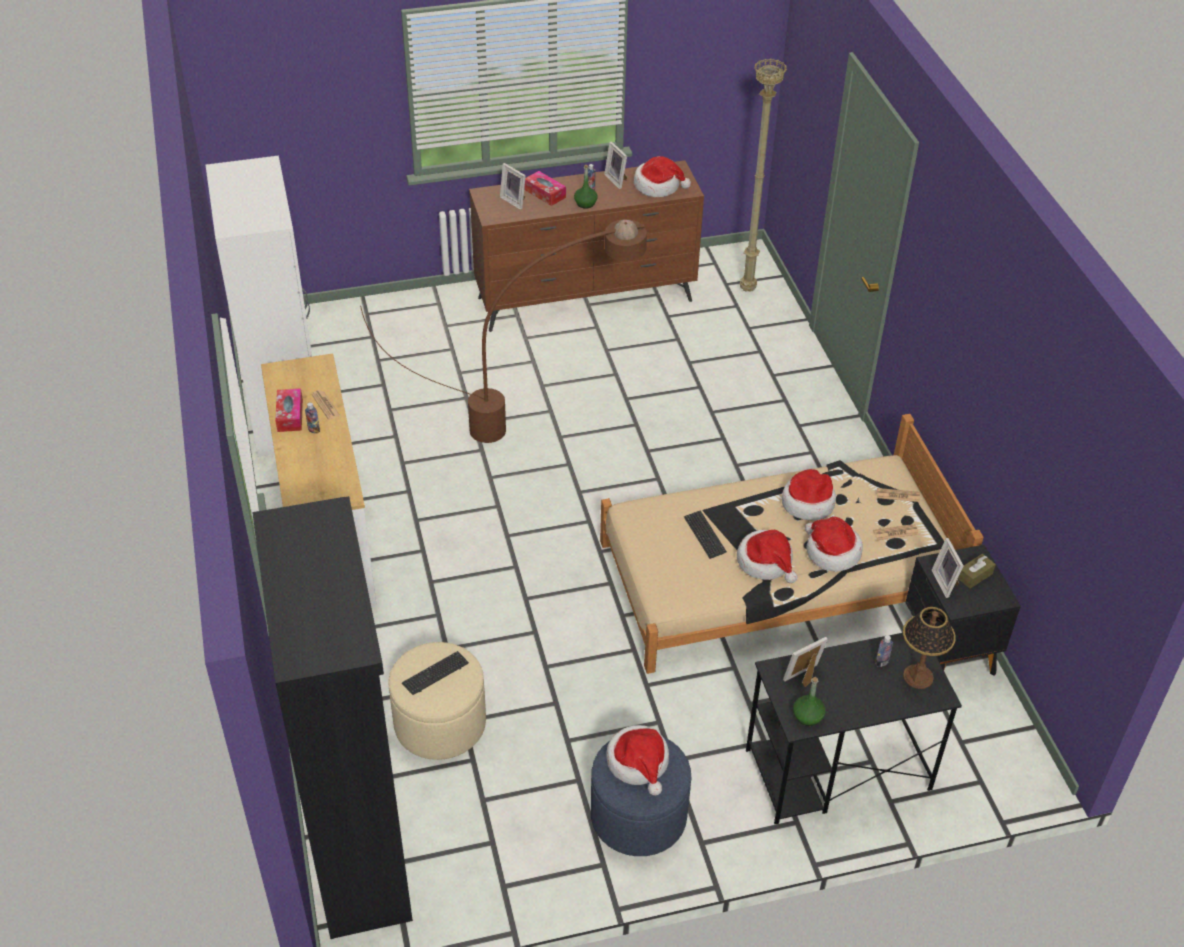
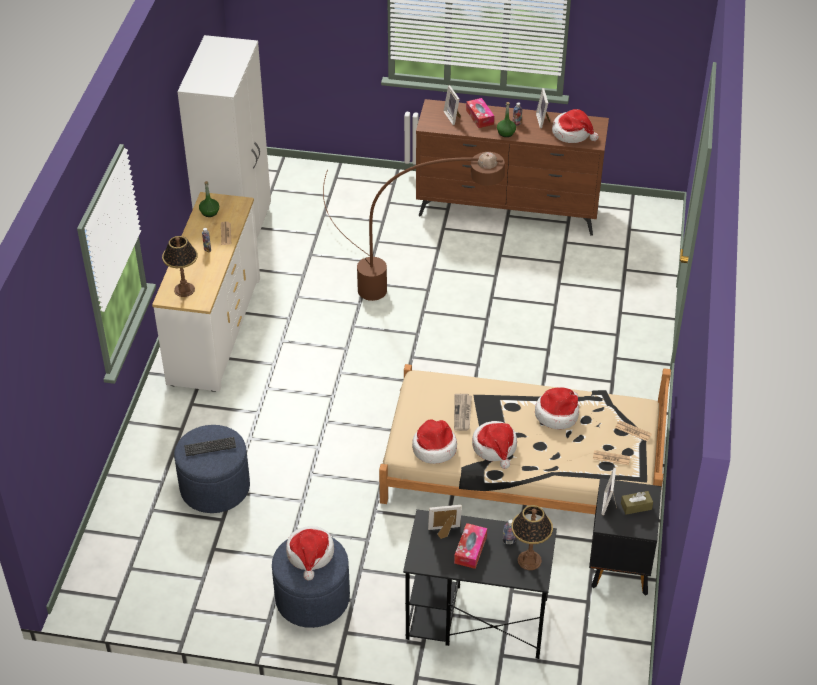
camera: 25 degrees right, 0 degrees up
(290, 415) = (197, 234): tissue box -> tissue box (470, 550)
(316, 487) = (184, 290): none -> table lamp
(359, 845) = (115, 549): black bookcase -> none
(440, 723) = (215, 487): beige ottoman -> blue ottoman
(704, 535) = (463, 413): keyboard -> newspaper
(746, 290) = (643, 238): beige floor lamp -> none
(807, 716) = (428, 559): green bottle -> green bottle (209, 212)
(831, 552) = (550, 456): hat -> hat (434, 448)

